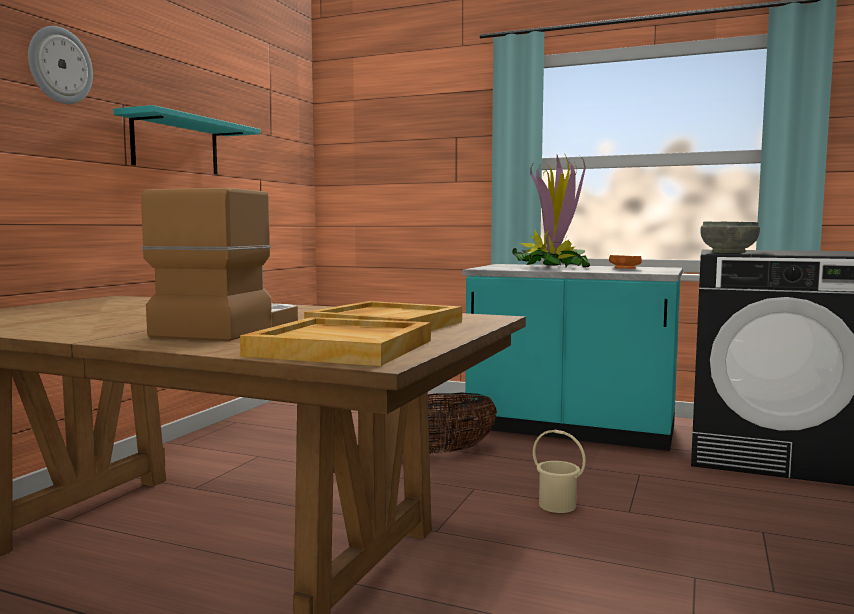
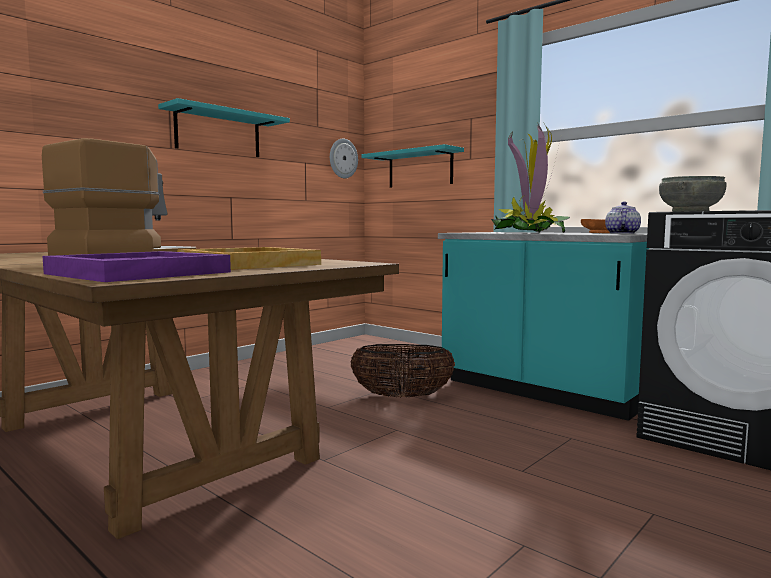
camera: 20 degrees right, 0 degrees up
(59, 65) = (109, 71): wall clock -> wall clock (343, 158)
(343, 348) = (140, 273): beige tray -> purple tray
(392, 190) = (420, 169): none -> turquoise shelf
(557, 505) = (456, 455): beige bucket -> none
(657, 271) = (621, 234): none -> teapot

